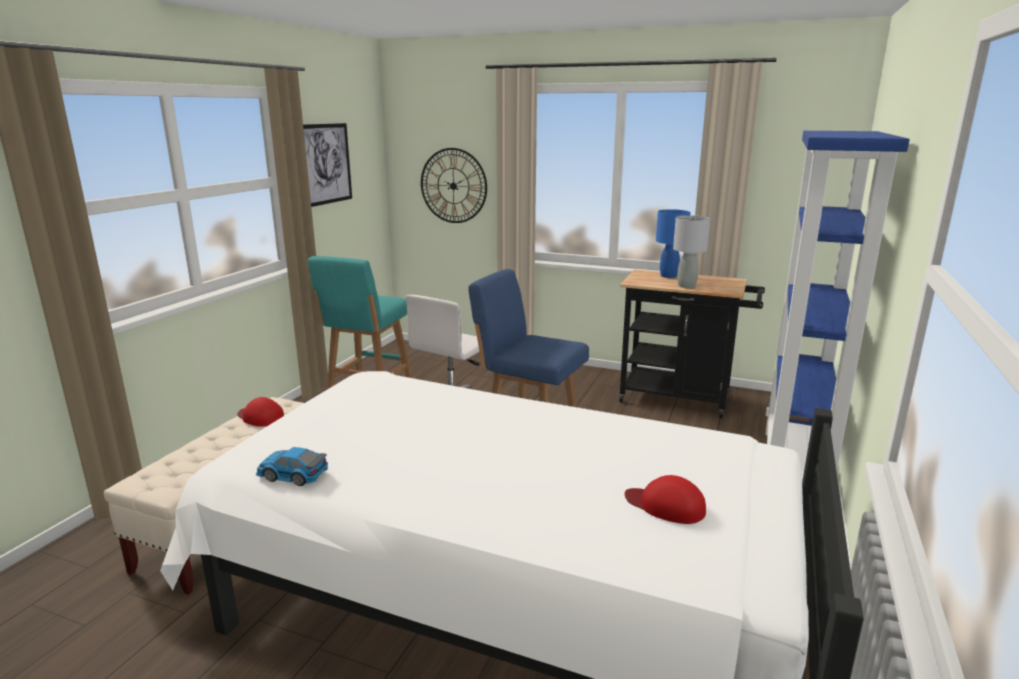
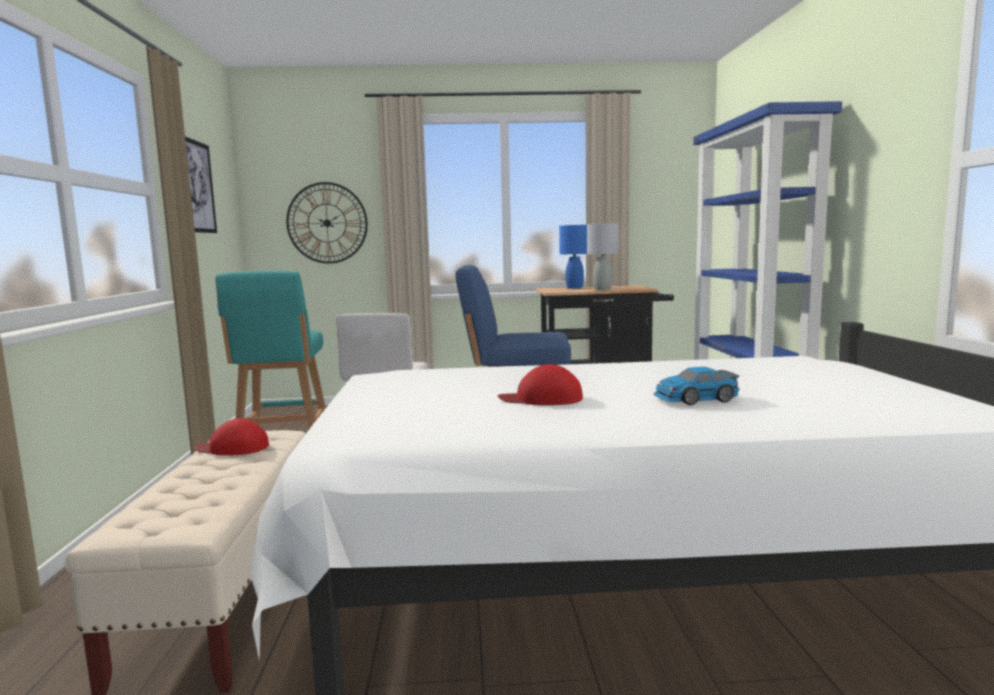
camera: 25 degrees left, 10 degrees down
(292, 474) = (437, 435): toy car -> toy car (695, 399)
(665, 505) = (838, 389): red cap -> red cap (542, 398)

